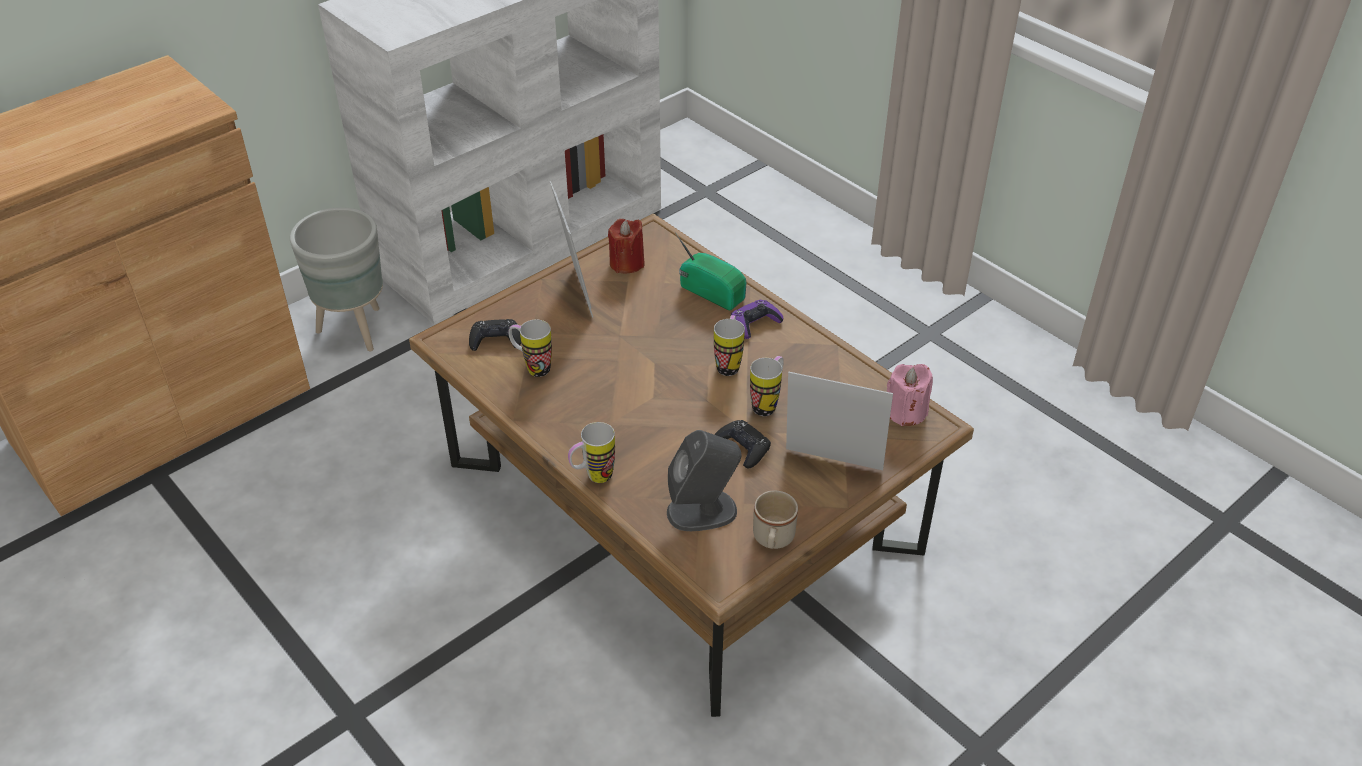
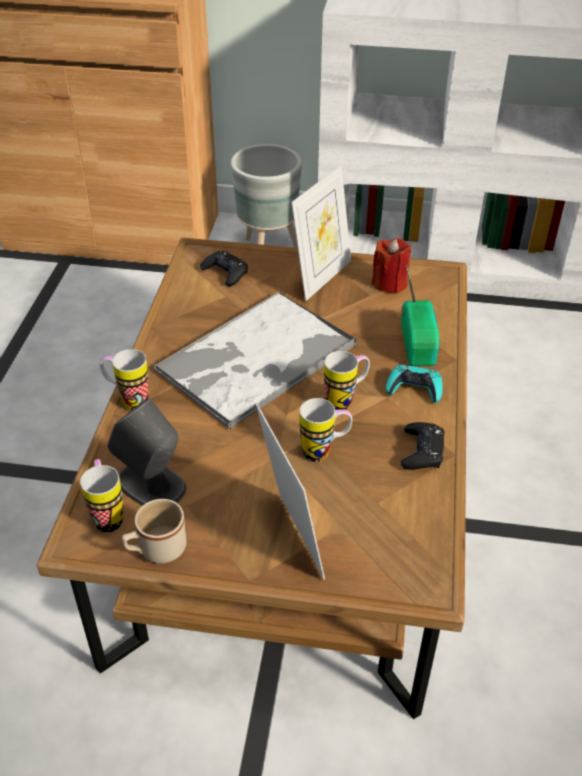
camera: 50 degrees right, 0 degrees up
(532, 367) = (216, 304): mug -> mug (107, 515)
(627, 383) = (255, 359): none -> tray
(742, 448) = (253, 467): black game controller -> black game controller (422, 451)
(755, 323) = (414, 388): purple game controller -> turquoise game controller
(906, 412) = (422, 553): pink candle -> none

